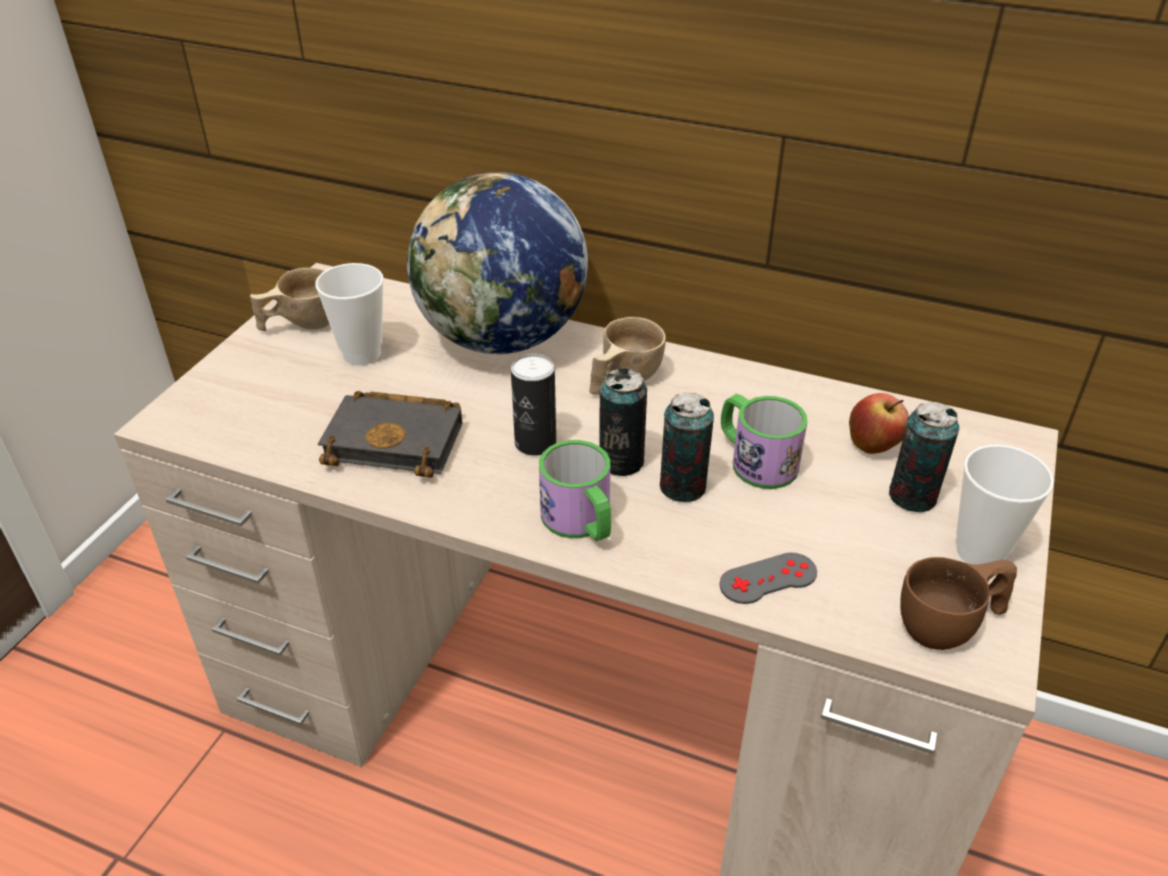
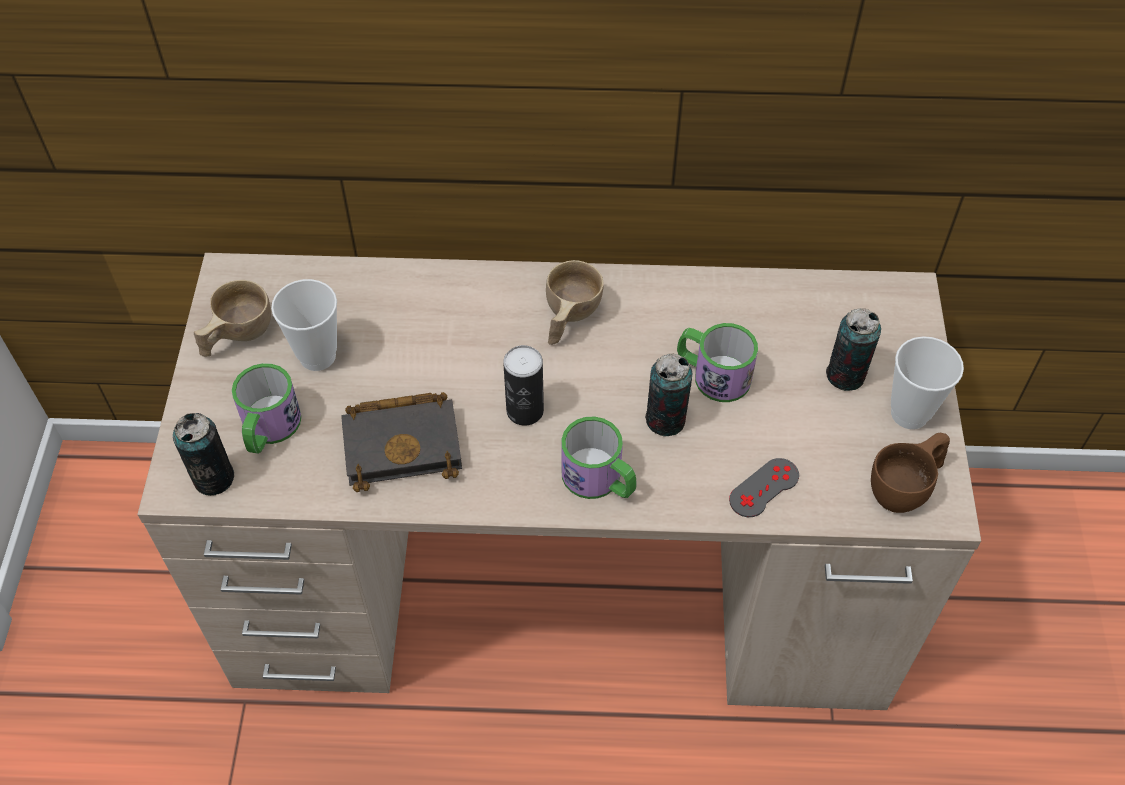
camera: 20 degrees left, 15 degrees up
(278, 398) = (268, 429): none -> mug
(502, 339) = (439, 301): globe -> none
(621, 461) = (605, 409): can -> can (213, 478)
(874, 446) = (800, 332): apple -> none

